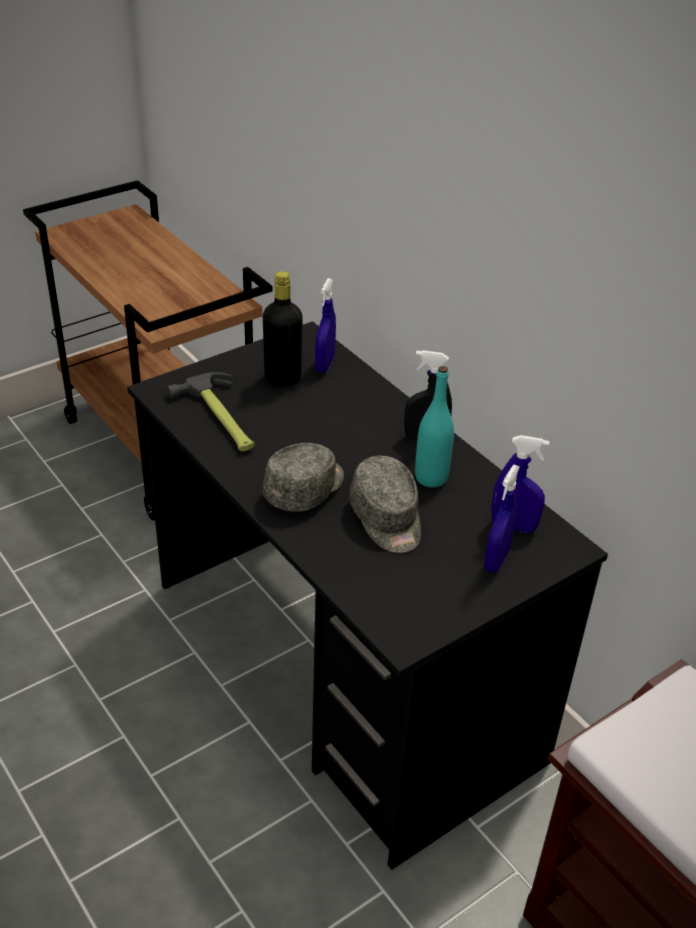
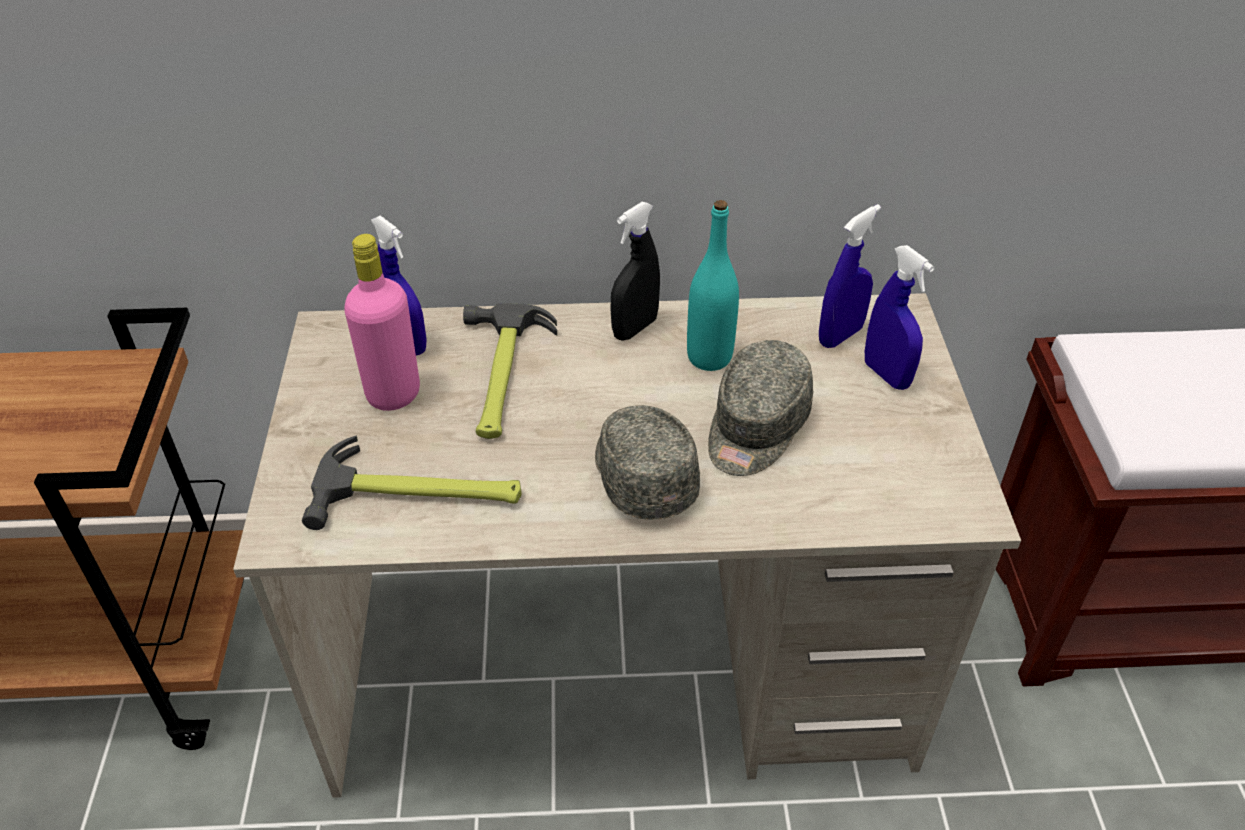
camera: 55 degrees left, 5 degrees up
(282, 378) = (393, 394): black bottle -> pink bottle
(332, 407) = (501, 376): none -> hammer
(341, 670) = (623, 670): black desk -> beige desk
(387, 519) = (755, 428): grey cap -> grey cap turned 105 degrees clockwise

